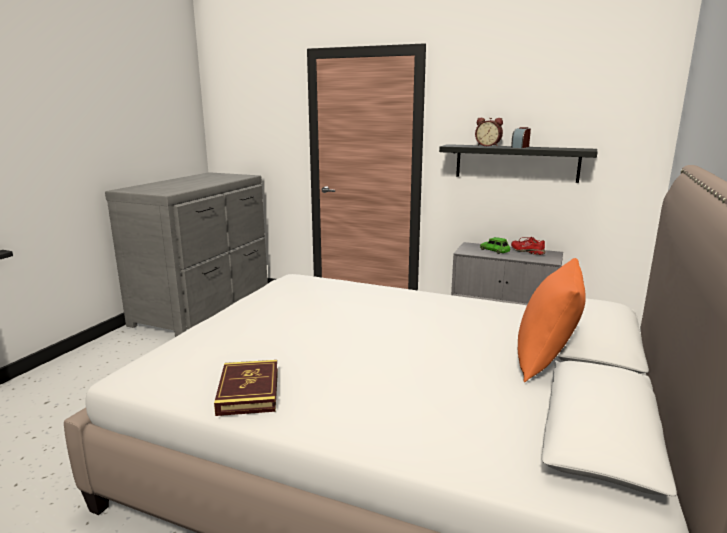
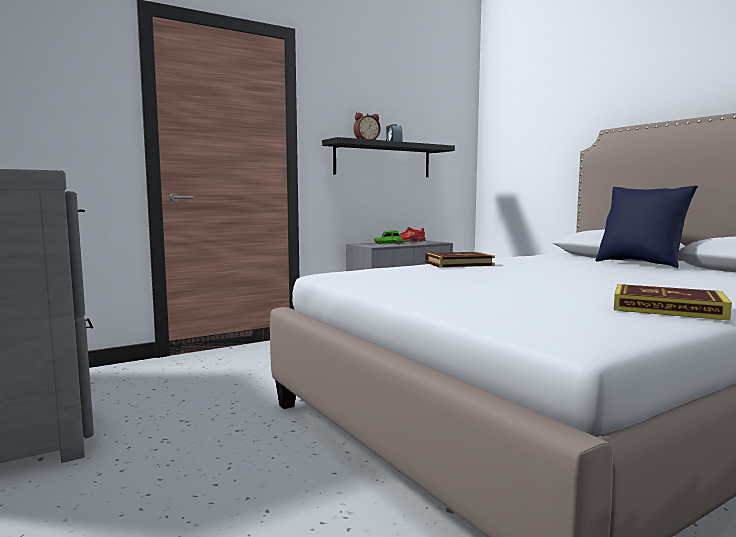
camera: 55 degrees left, 10 degrees down
(399, 296) = (458, 264): none -> book
(545, 361) = (640, 264): orange pillow -> blue pillow

